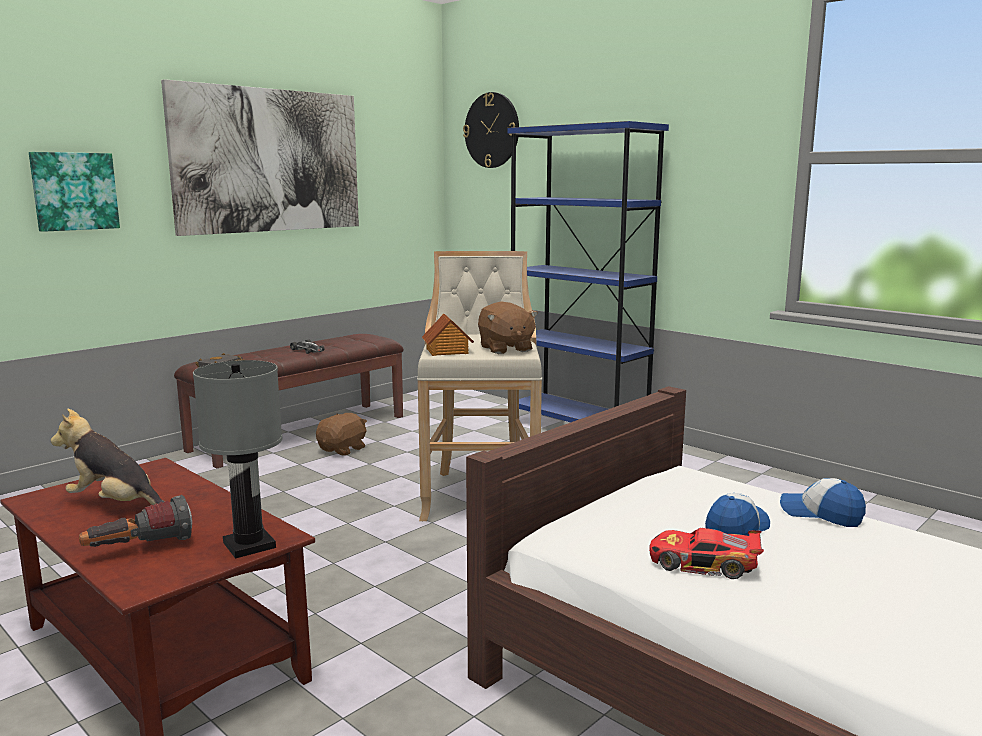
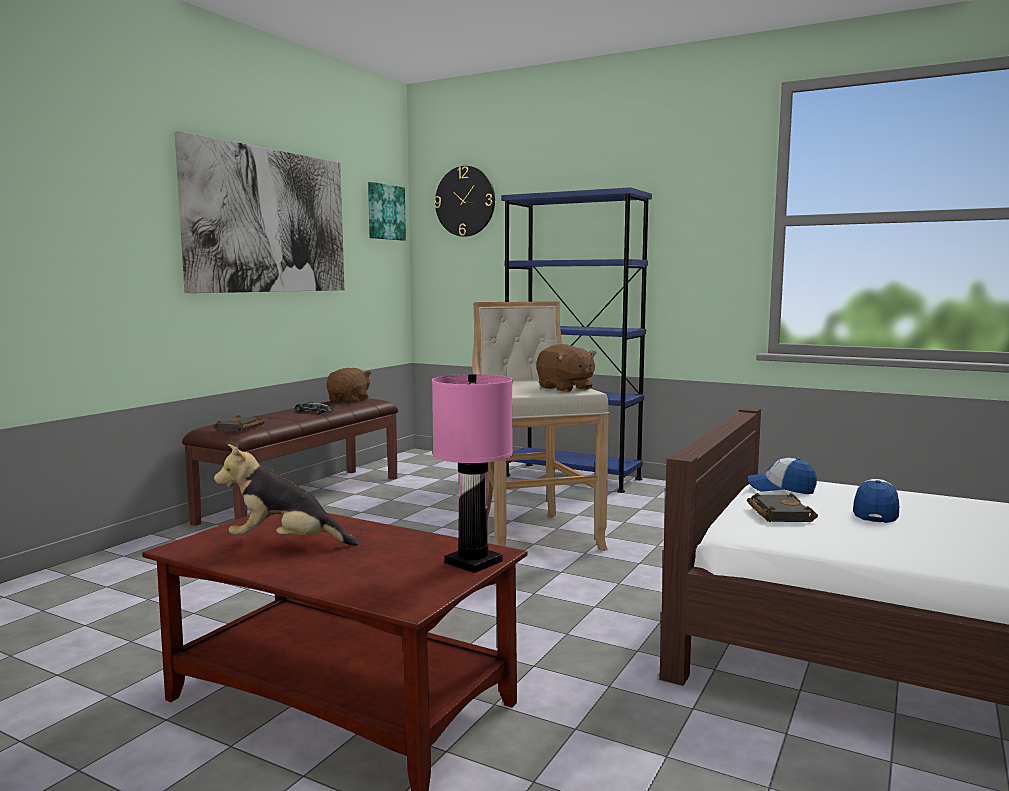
camera: 15 degrees left, 5 degrees down
(74, 191) = (90, 241): picture -> picture (385, 212)
(139, 549) = (364, 576): flashlight -> none
(249, 545) = (473, 562): grey table lamp -> pink table lamp
(343, 449) = (362, 509): brown plush toy -> brown plush toy (349, 400)
(447, 351) = (515, 392): toy house -> none
(621, 520) = (777, 513): none -> black book
(703, 565) = (883, 536): toy car -> none
(821, 514) = (921, 497): cap -> cap (781, 489)

